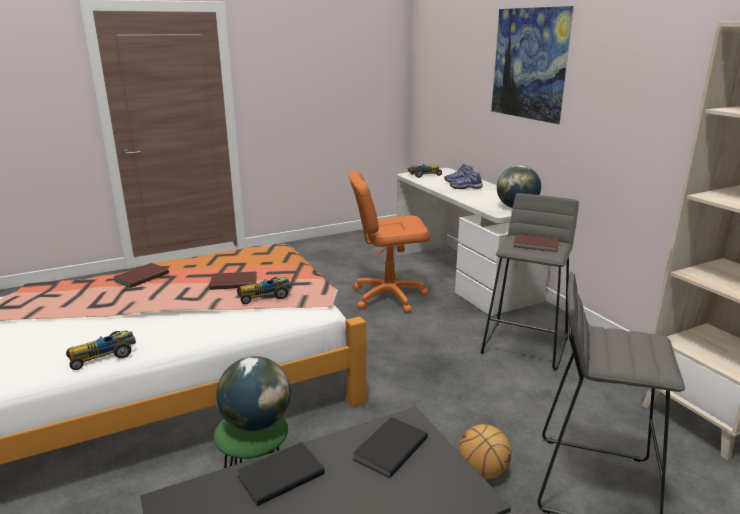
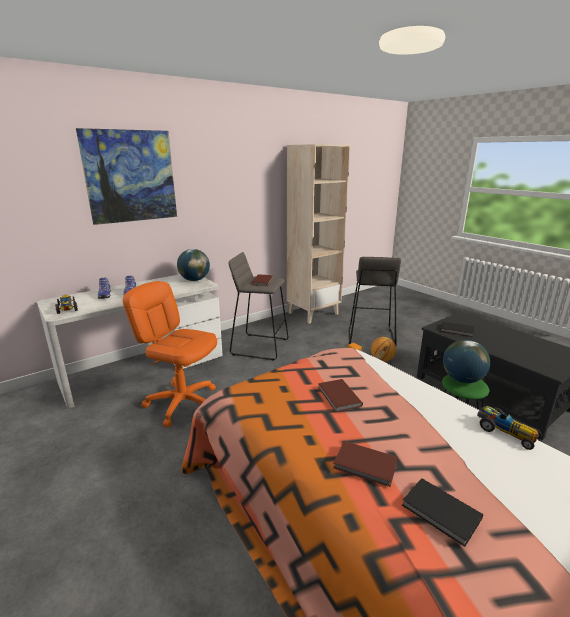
camera: 100 degrees left, 0 degrees up
(265, 296) = (358, 373): toy car -> none
(279, 475) = (502, 350): black book -> black book (441, 513)
(388, 296) = (182, 403): orange office chair -> orange office chair turned 135 degrees clockwise

